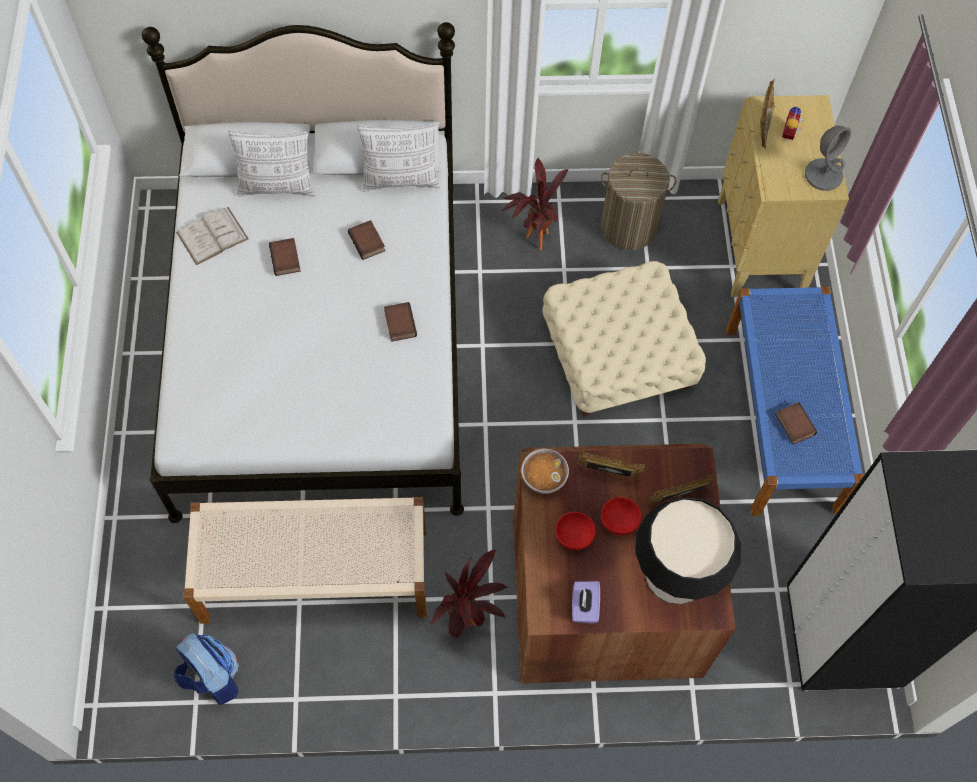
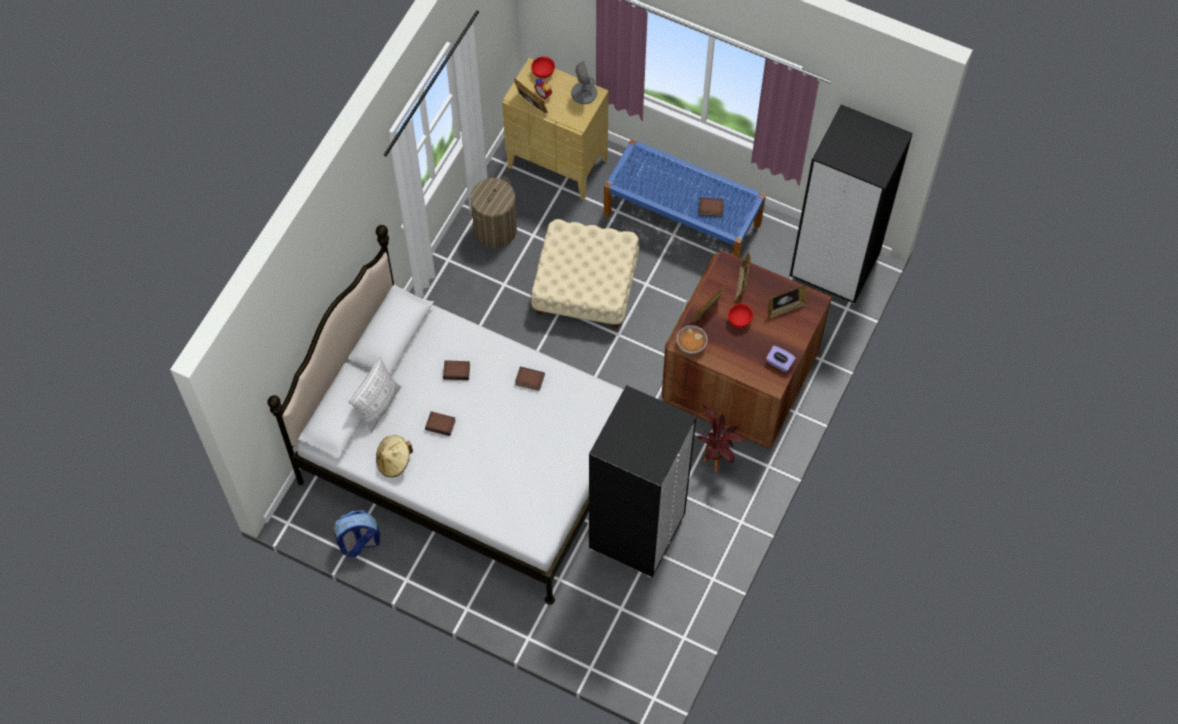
camera: 60 degrees left, 0 degrees up
(212, 235) = (394, 461): white book -> beige hat
(212, 677) = (673, 621): backpack -> backpack (359, 543)
(315, 573) = (636, 532): beige bench -> wardrobe
(401, 180) = (420, 330): pillow -> none
(531, 239) = (468, 291): potted plant -> none
(574, 537) = (736, 347): red bowl -> red bowl (543, 73)
(676, 574) = (785, 308): table lamp -> picture frame

